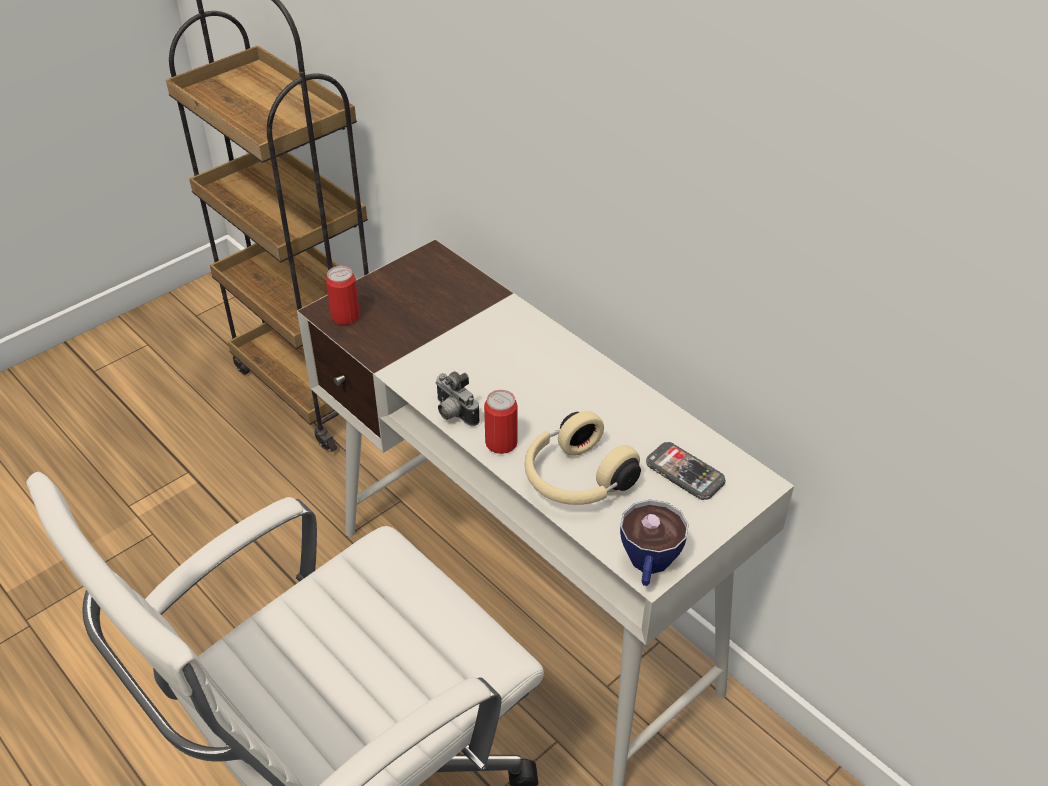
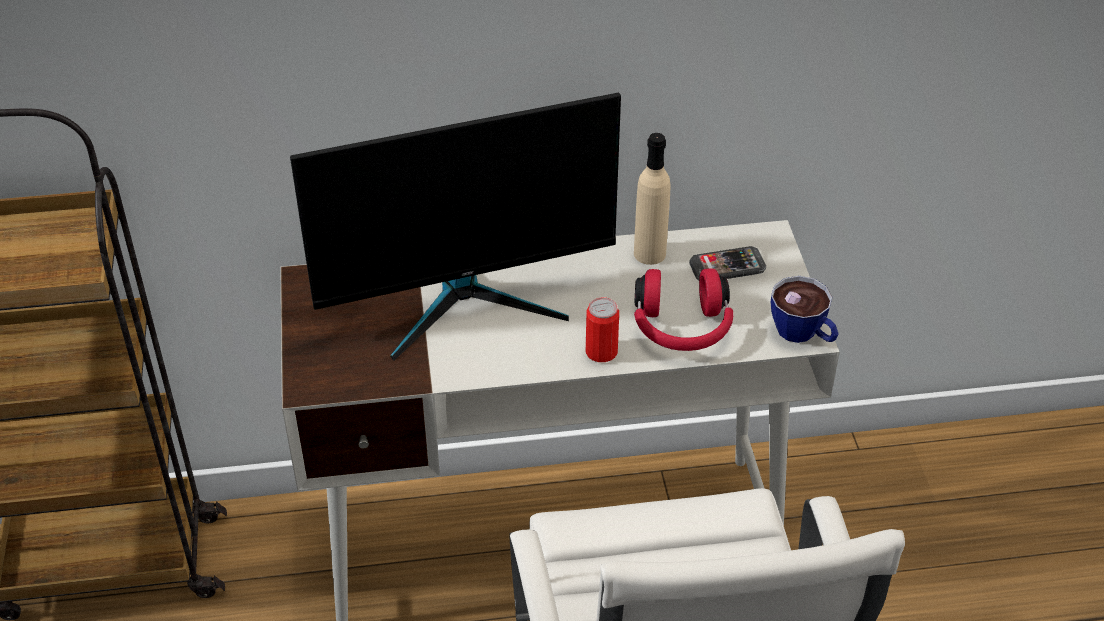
camera: 55 degrees left, 0 degrees up
(345, 316) = (330, 377): can -> none
(453, 414) = (538, 364): camera -> none
(487, 343) = (467, 301): none -> monitor
(576, 479) = (682, 328): beige headphones -> red headphones
(648, 416) = (649, 253): none -> beige bottle

